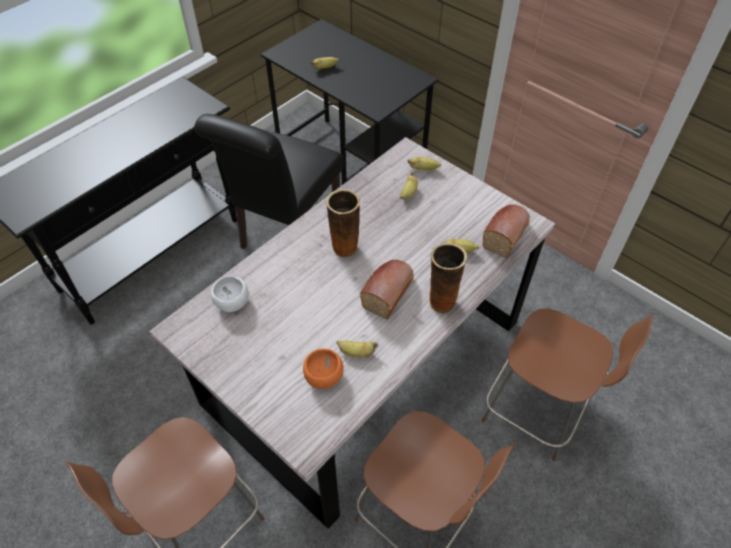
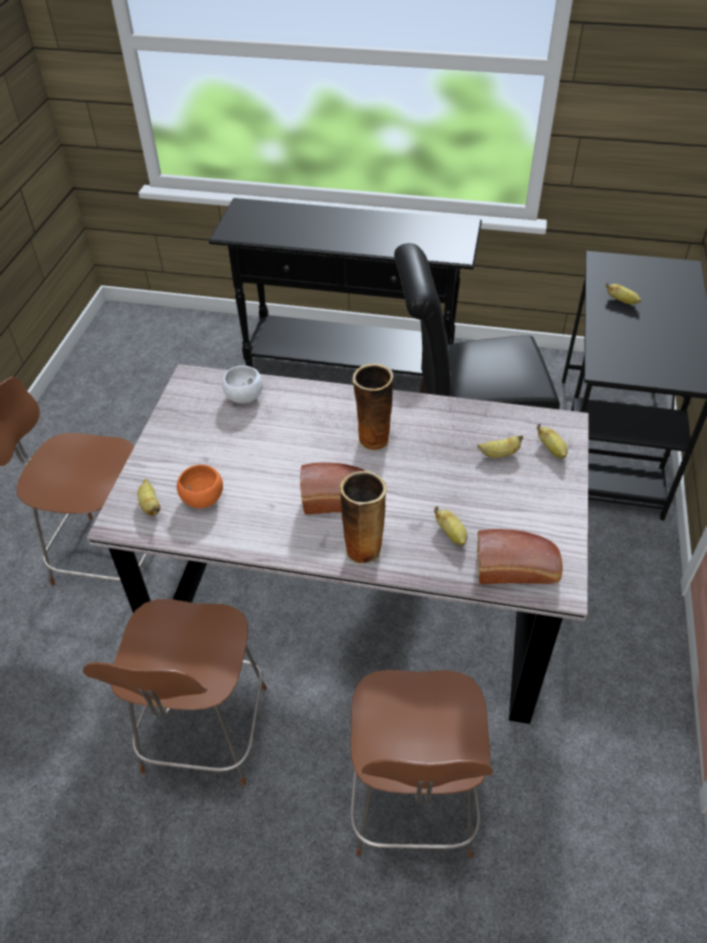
camera: 60 degrees right, 5 degrees down
(356, 353) = (246, 509): banana -> banana (150, 505)

